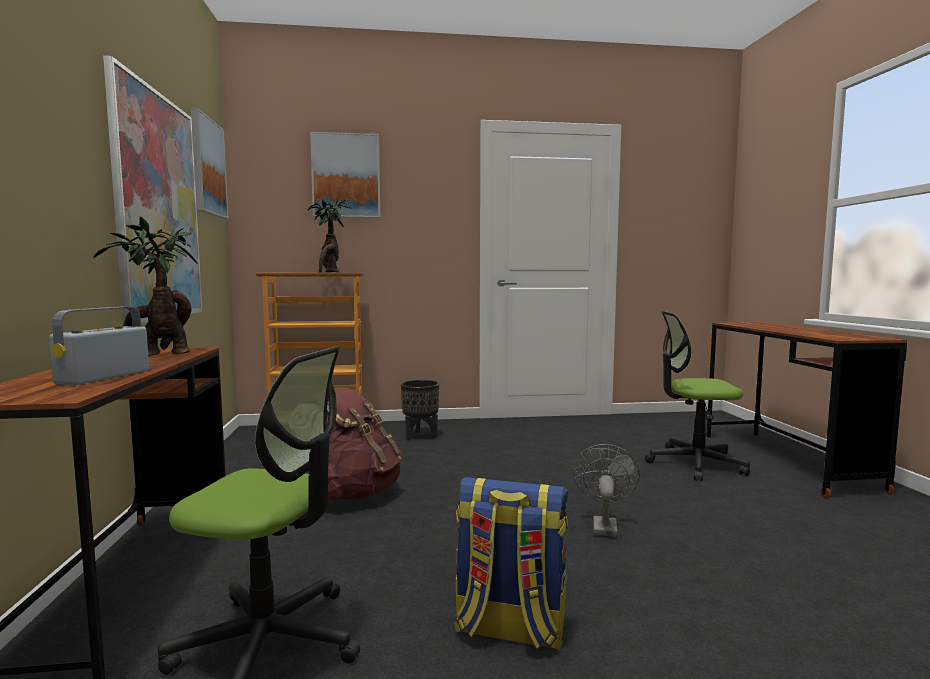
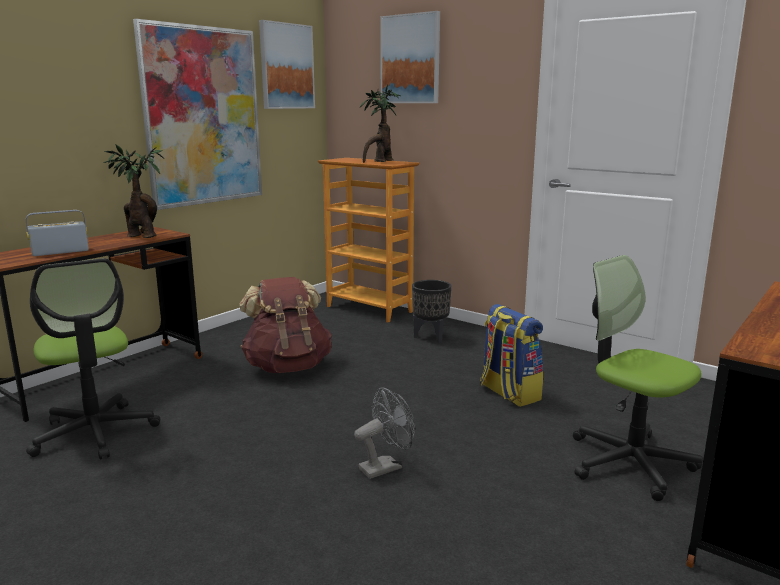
camera: 45 degrees right, 10 degrees up
(509, 628) = (182, 488): backpack -> backpack (508, 393)

